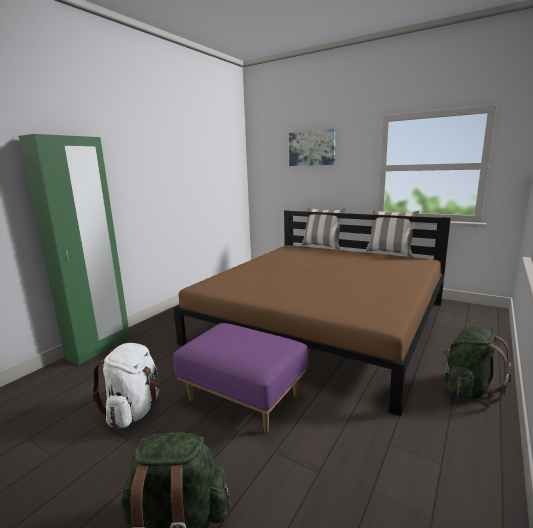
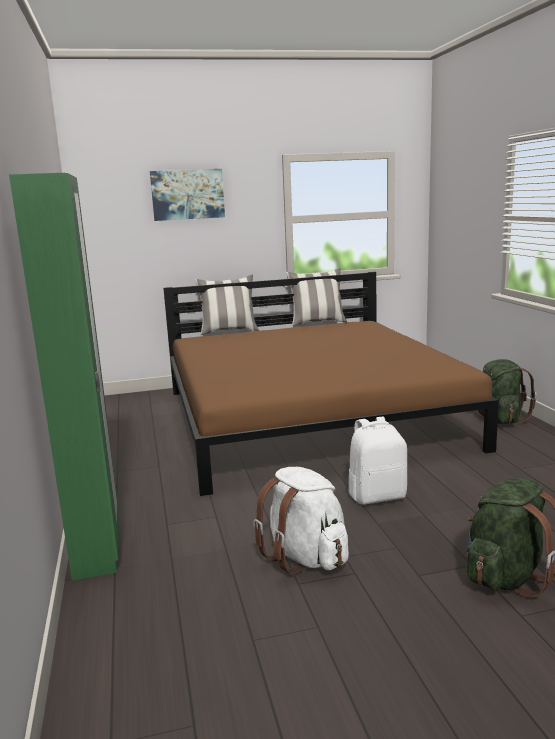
camera: 45 degrees left, 0 degrees up
(244, 397) = (377, 496): purple ottoman -> white backpack

